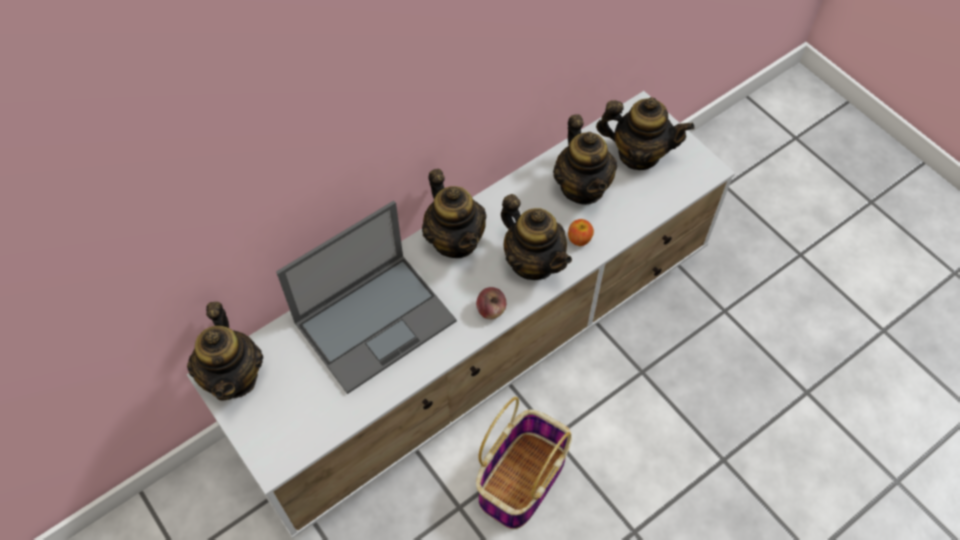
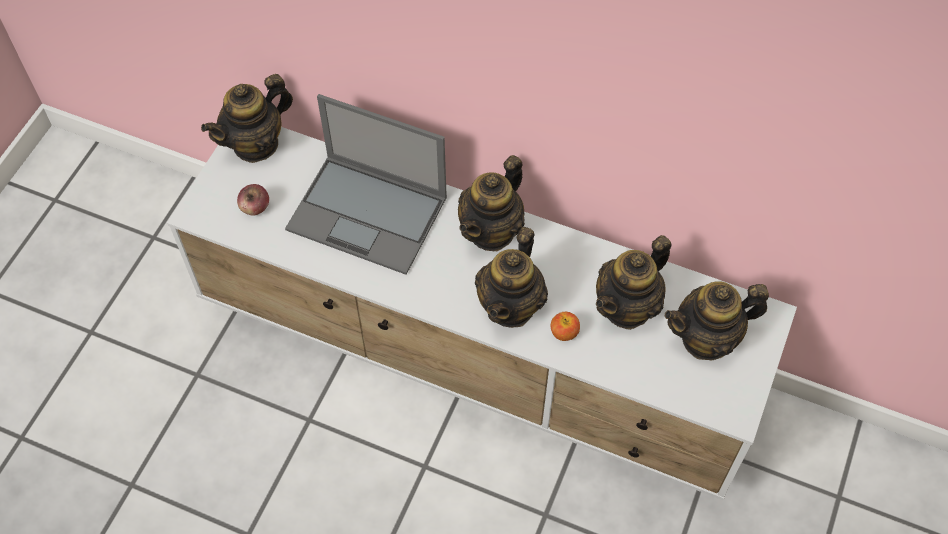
camera: 60 degrees right, 0 degrees up
(491, 310) = (436, 296): apple -> apple (255, 208)
(522, 478) = (366, 458): basket -> none
(638, 154) = (707, 338): teapot -> teapot turned 90 degrees clockwise

